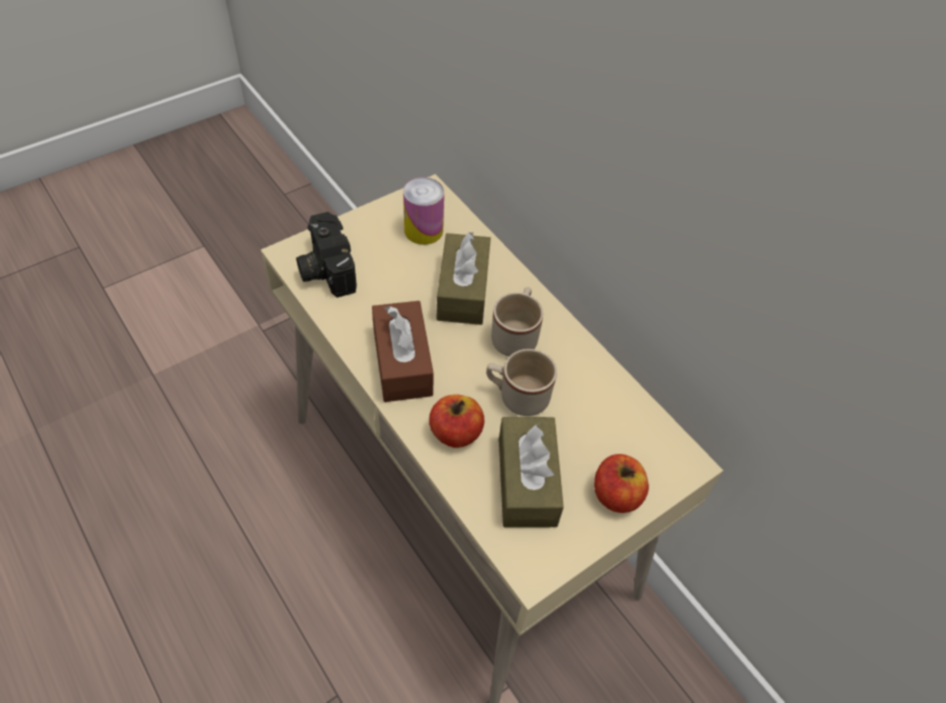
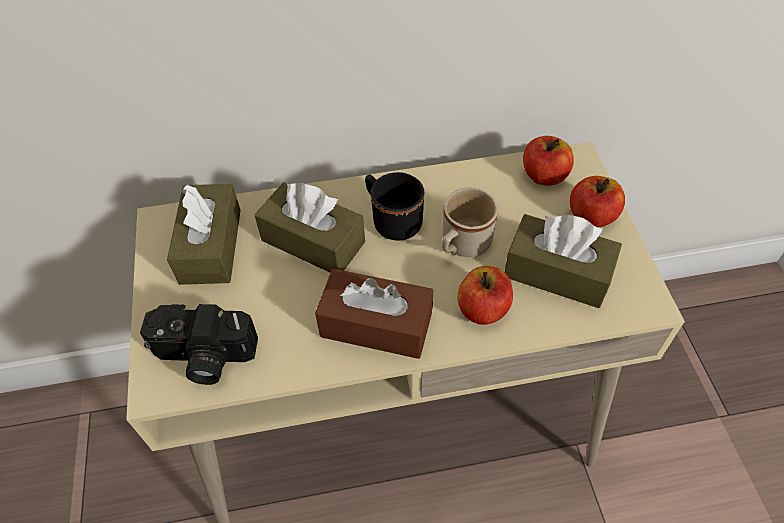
camera: 60 degrees left, 0 degrees up
(423, 230) = (211, 246): can -> brown tissue box
(516, 335) = (392, 220): beige mug -> black mug
(644, 438) = (544, 176): none -> apple

